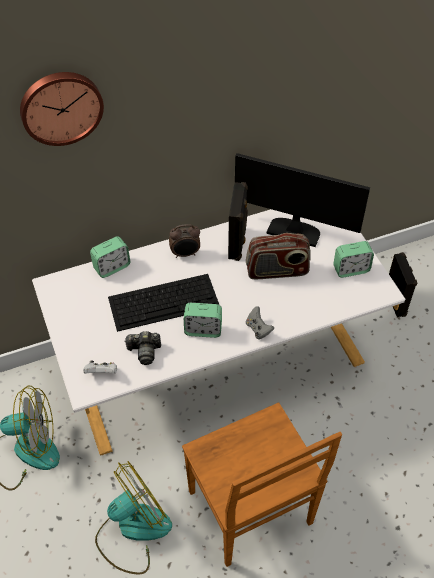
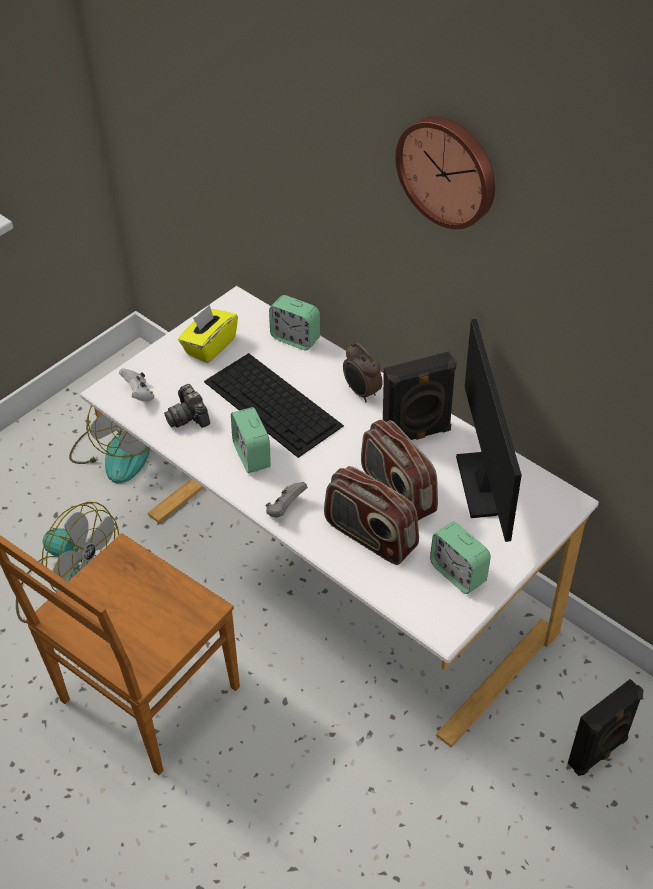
camera: 65 degrees right, 5 degrees down
(61, 106) = (289, 87): wall clock -> wall clock (448, 170)
(84, 315) = (210, 346): none -> yellow tissue box
(303, 297) = (370, 536): none -> radio

